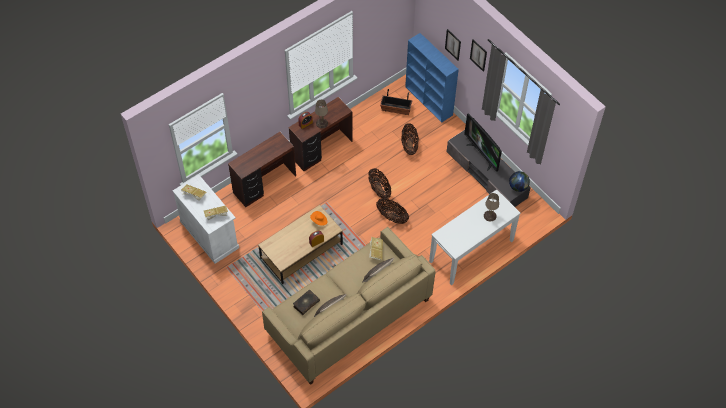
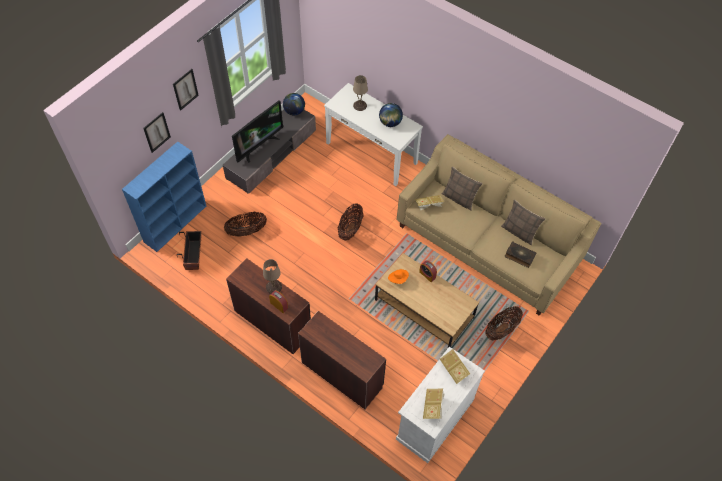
camera: 105 degrees left, 0 degrees up
(379, 190) = (317, 248): basket -> basket (501, 329)
(464, 234) = (390, 123): none -> globe

